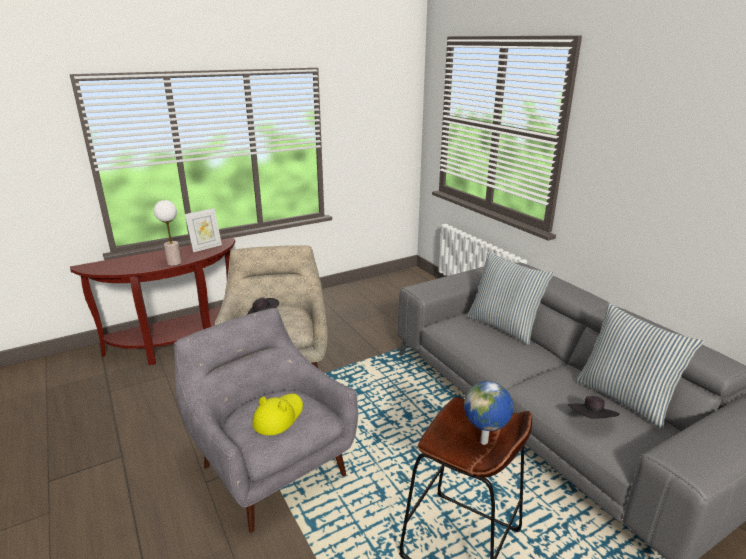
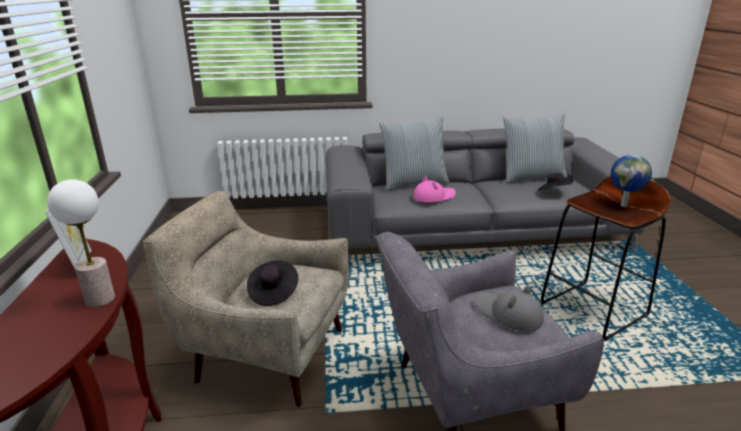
camera: 65 degrees left, 0 degrees up
(278, 417) = (507, 314): yellow hat -> grey hat
(481, 343) = (434, 197): none -> pink hat

